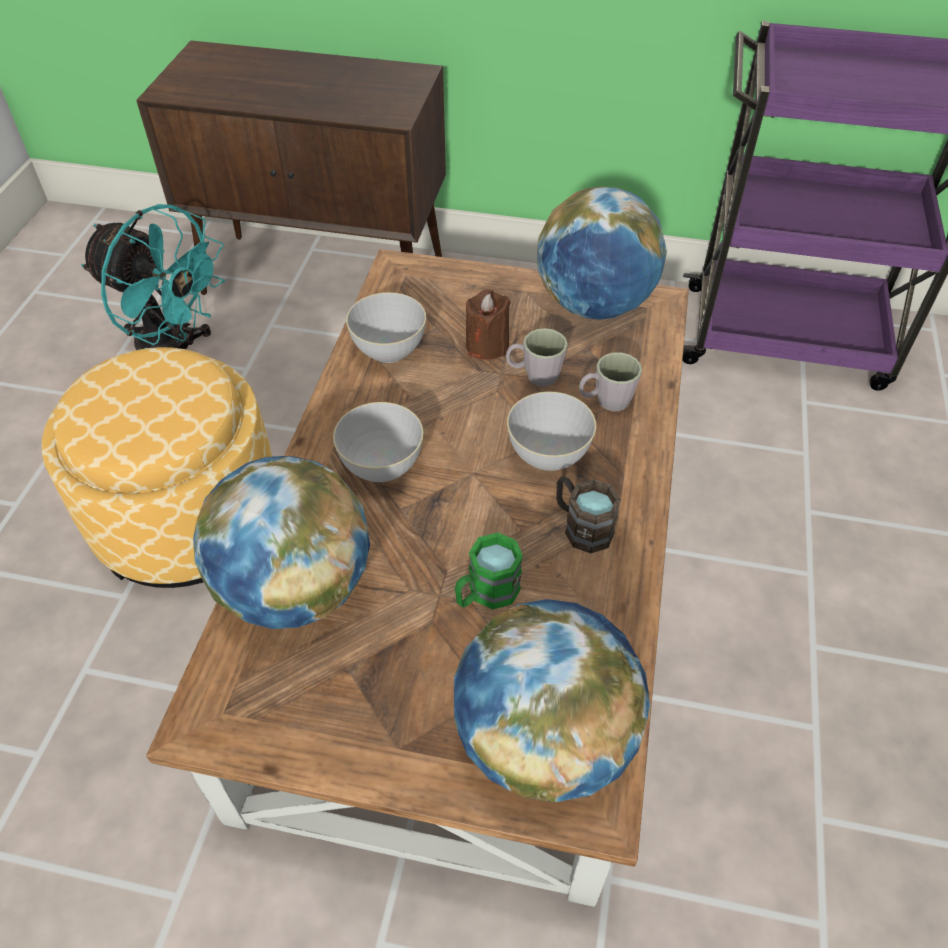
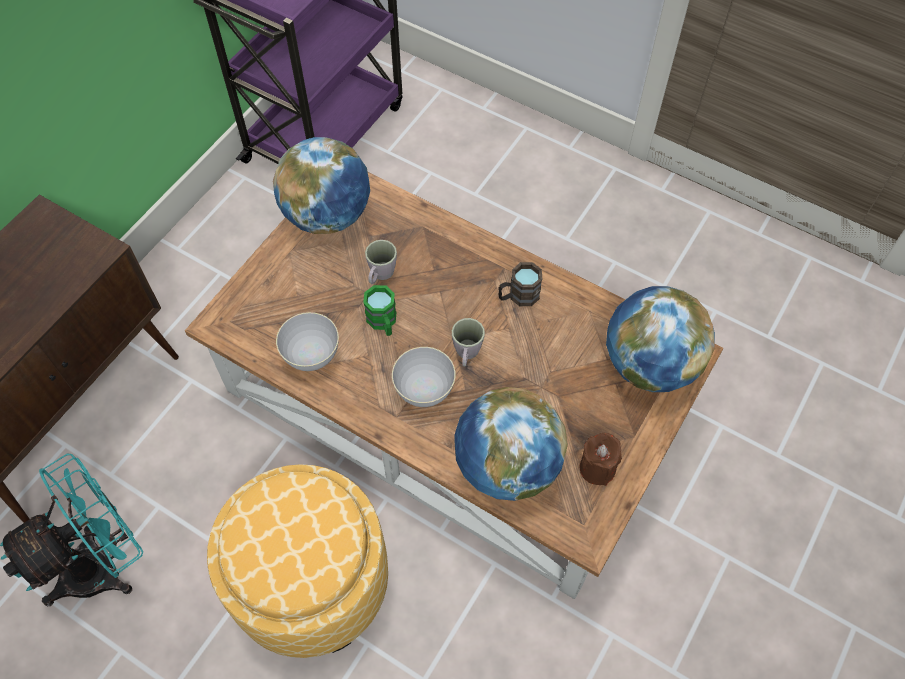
camera: 70 degrees left, 10 degrees up
(485, 593) = (548, 362): green mug -> green mug (383, 322)
(487, 346) = (337, 293): brown candle -> brown candle (597, 468)
(548, 455) = (455, 293): grey bowl -> none
(605, 401) = (423, 245): grey mug -> grey mug (466, 354)

